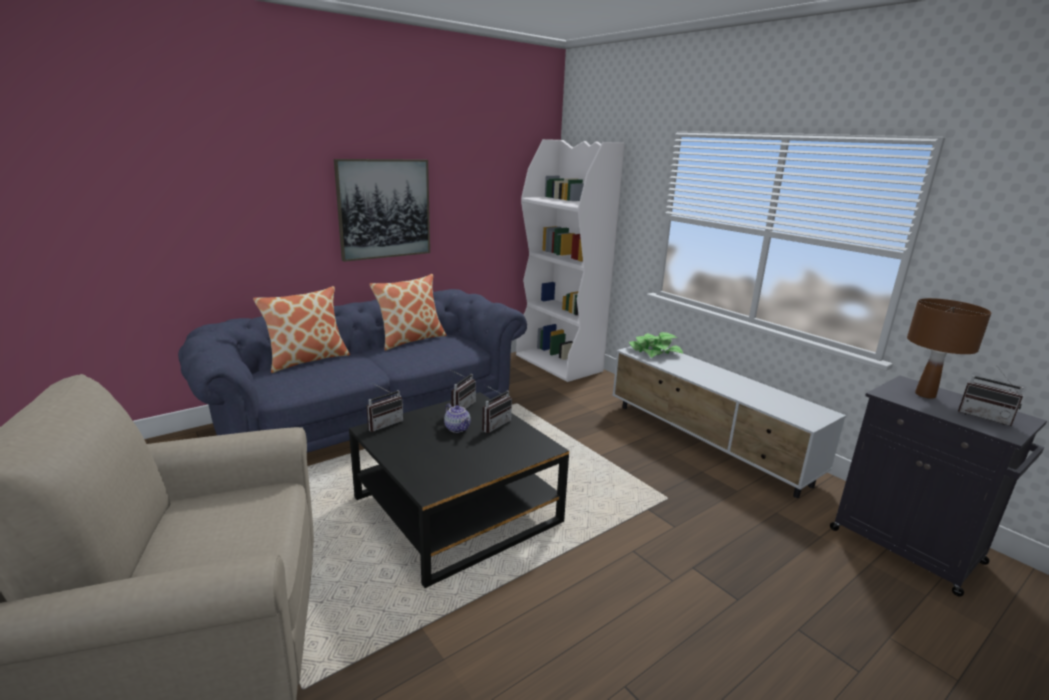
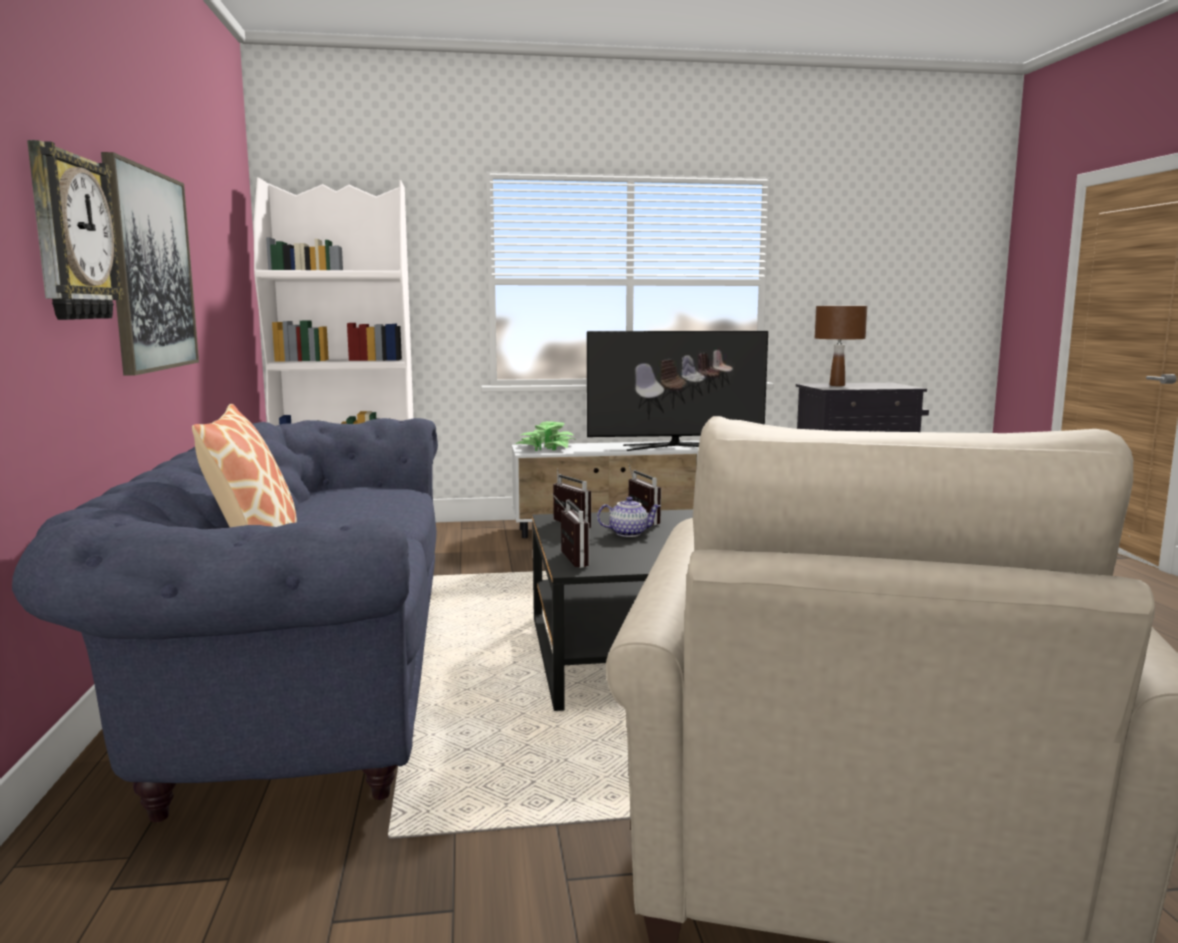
camera: 60 degrees left, 10 degrees down
(295, 203) = (70, 237): none -> wall clock
(410, 340) = (301, 504): pillow -> none
(736, 389) = (675, 447): none -> television
(985, 416) = (881, 385): radio -> none

